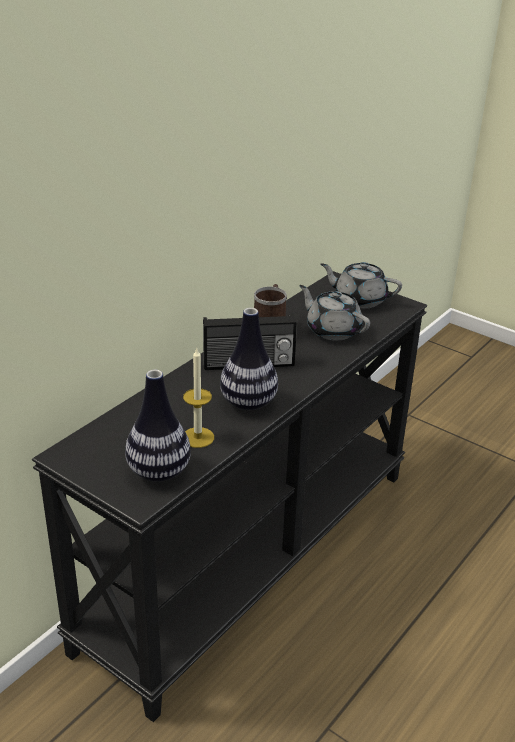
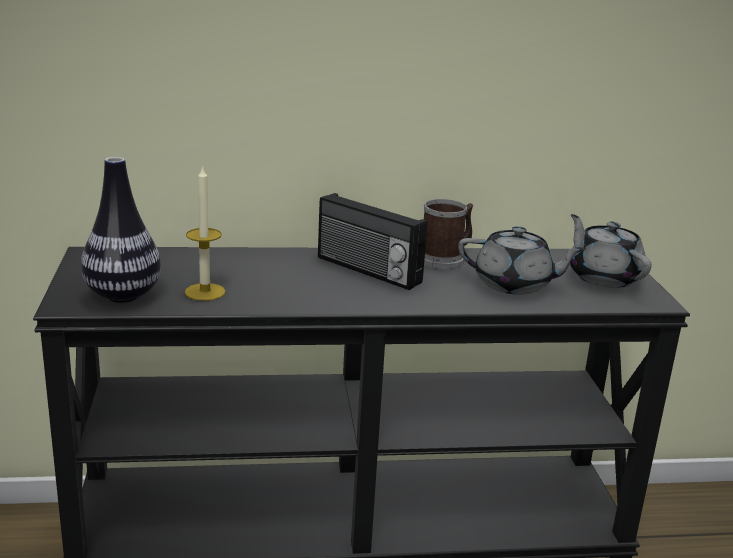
camera: 45 degrees right, 10 degrees down
(248, 403) = (302, 293): vase -> none
(332, 330) = (514, 284): grey teapot -> grey teapot turned 105 degrees clockwise

